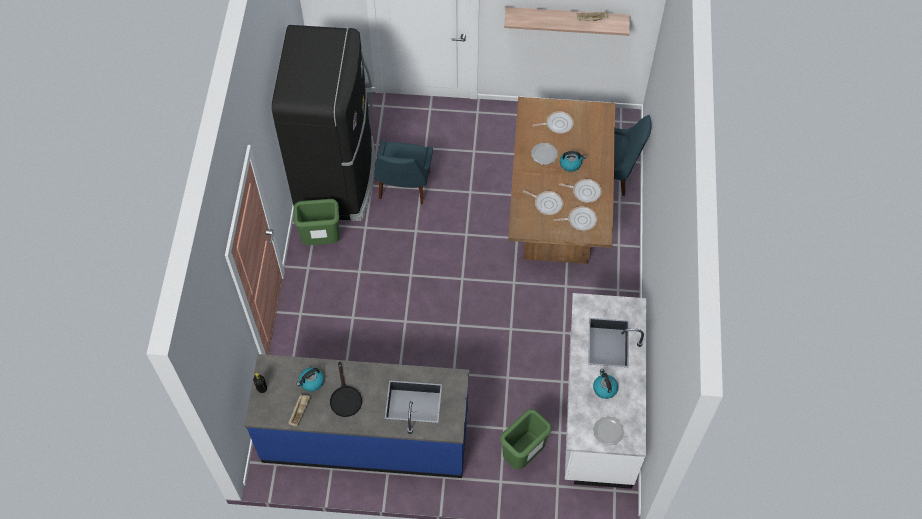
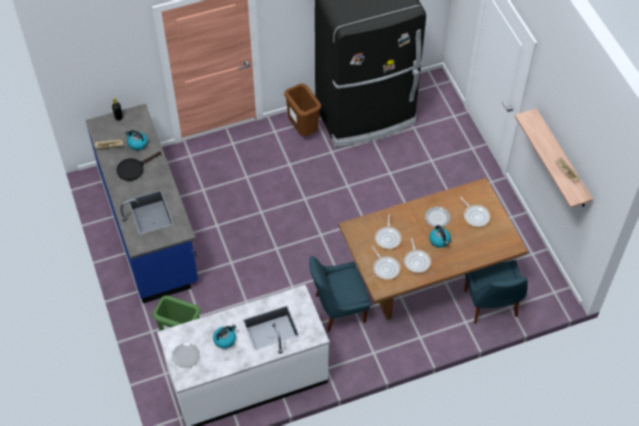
camera: 65 degrees right, 5 degrees down
(322, 240) = (303, 129): green trash can -> brown trash can
(403, 187) = (384, 161): blue chair -> blue chair (338, 309)

